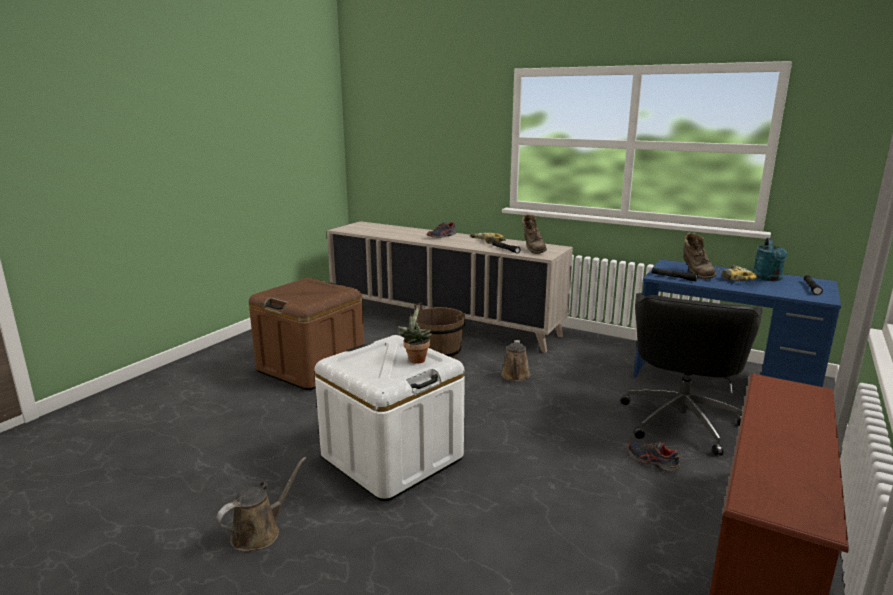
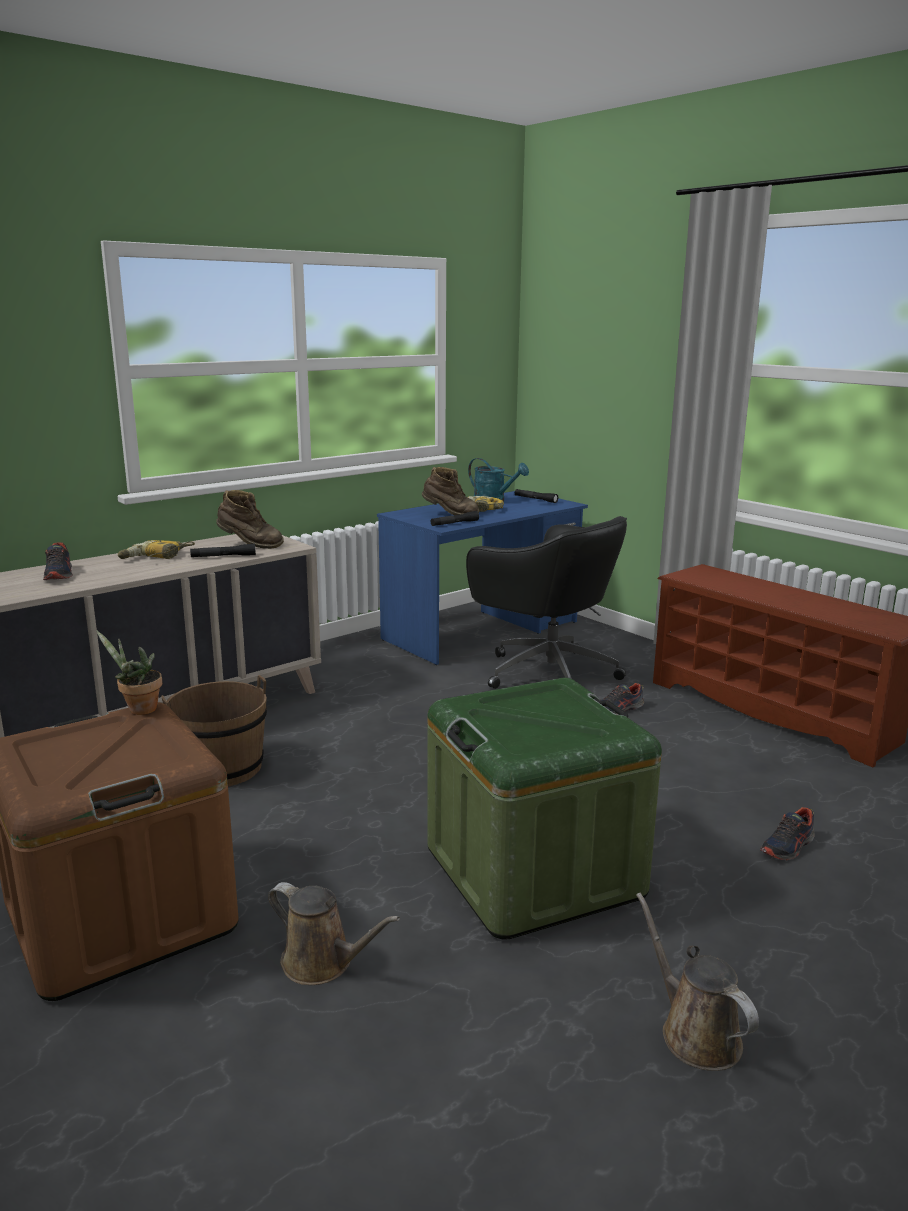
camera: 70 degrees left, 0 degrees up
(392, 457) = (534, 871): white storage box -> green storage box
(416, 359) = (542, 701): potted plant -> potted plant (138, 709)
(488, 569) = (788, 847): none -> shoe
(515, 376) = (366, 729): brown watering can -> brown watering can (322, 963)

